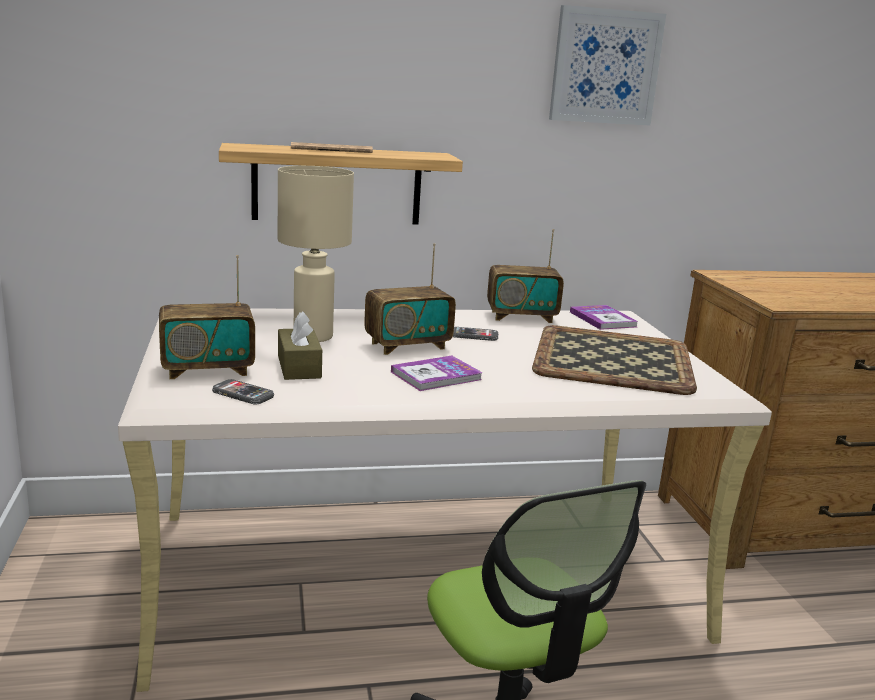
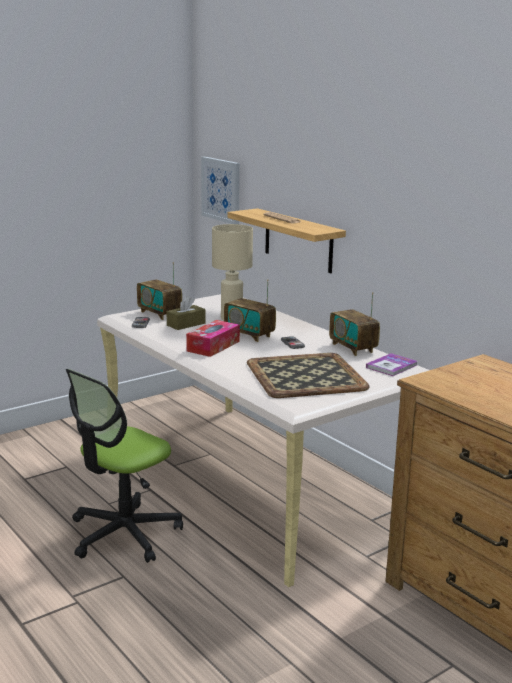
camera: 65 degrees right, 0 degrees up
(436, 376) = (213, 346): book -> tissue box
(605, 67) = (428, 182): picture -> picture (221, 190)

